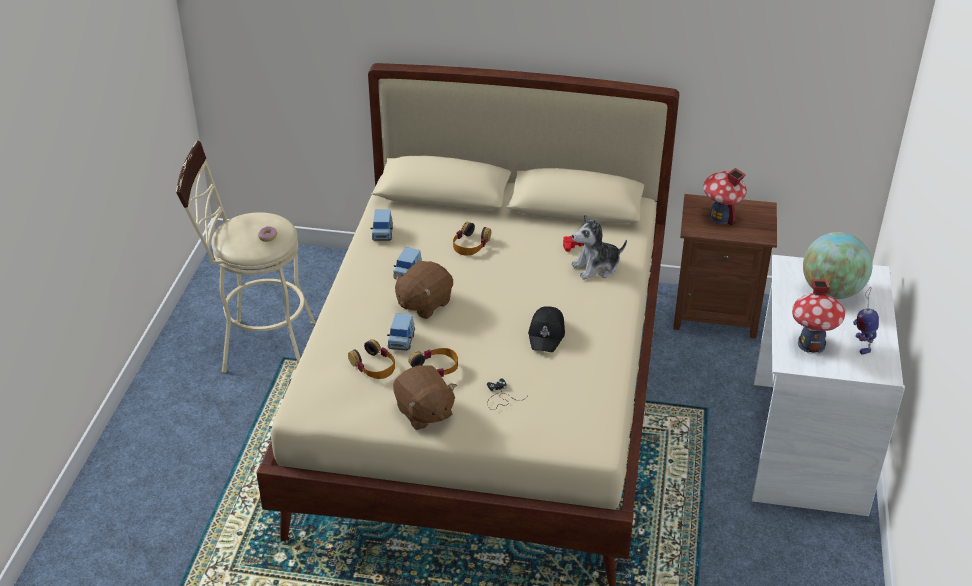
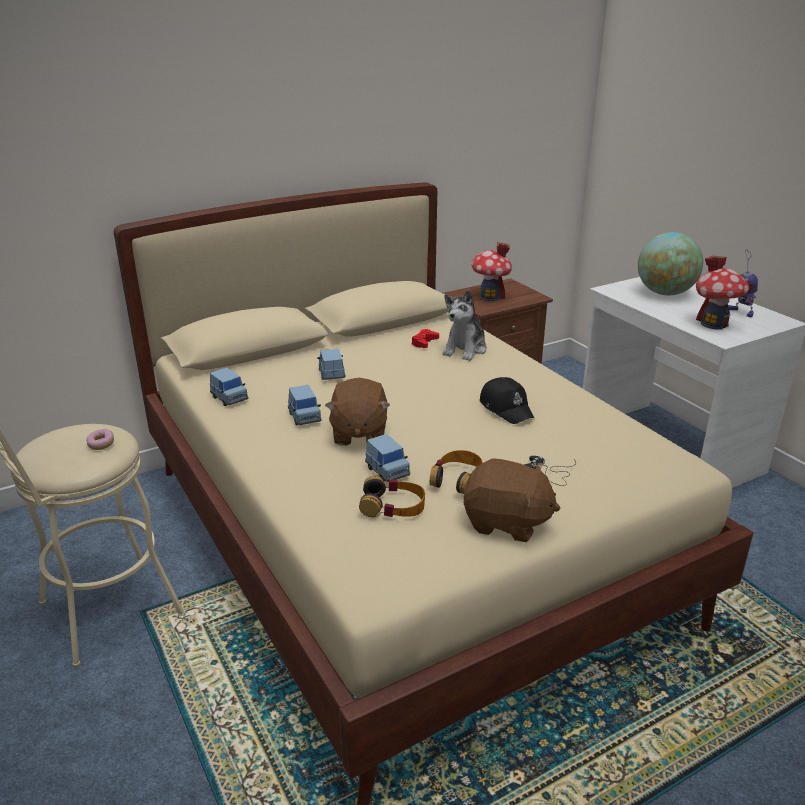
camera: 40 degrees left, 10 degrees down
(470, 244) = (331, 374): headphones -> blue toy car

